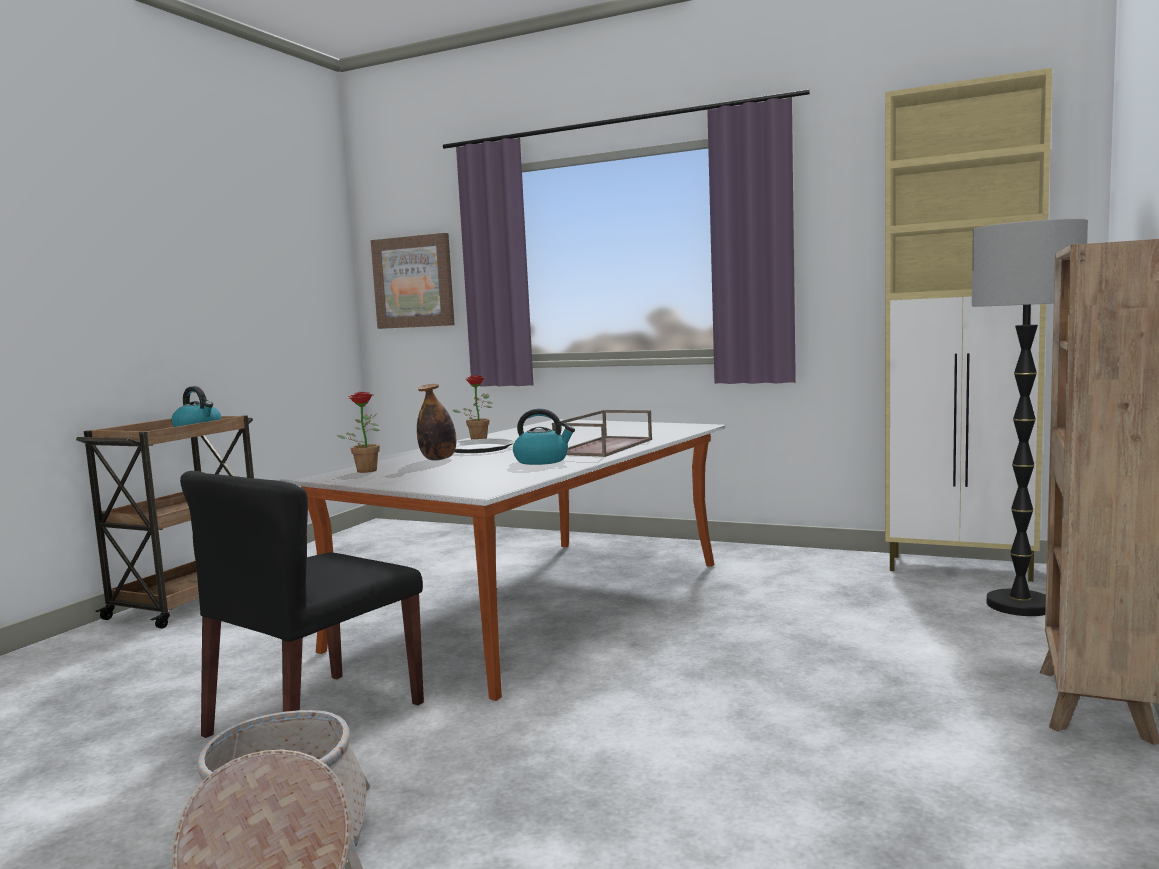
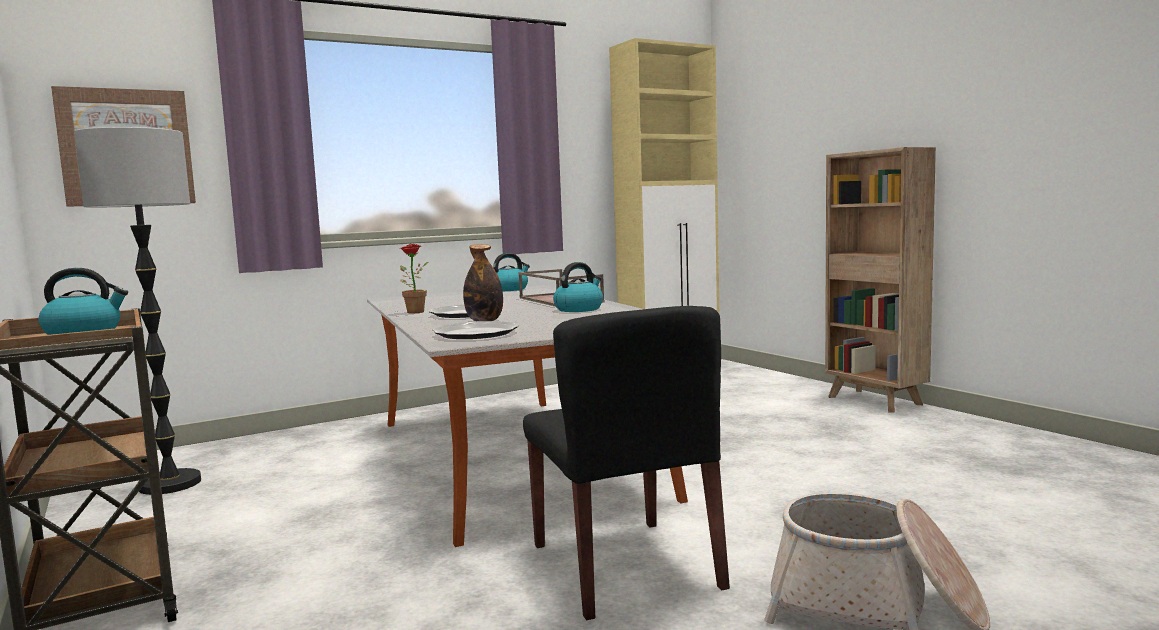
camera: 55 degrees left, 0 degrees up
(366, 470) = (475, 333): potted plant -> plate
(667, 425) = (509, 289): none -> kettle
(1020, 605) = (743, 378): floor lamp -> floor lamp (170, 484)

